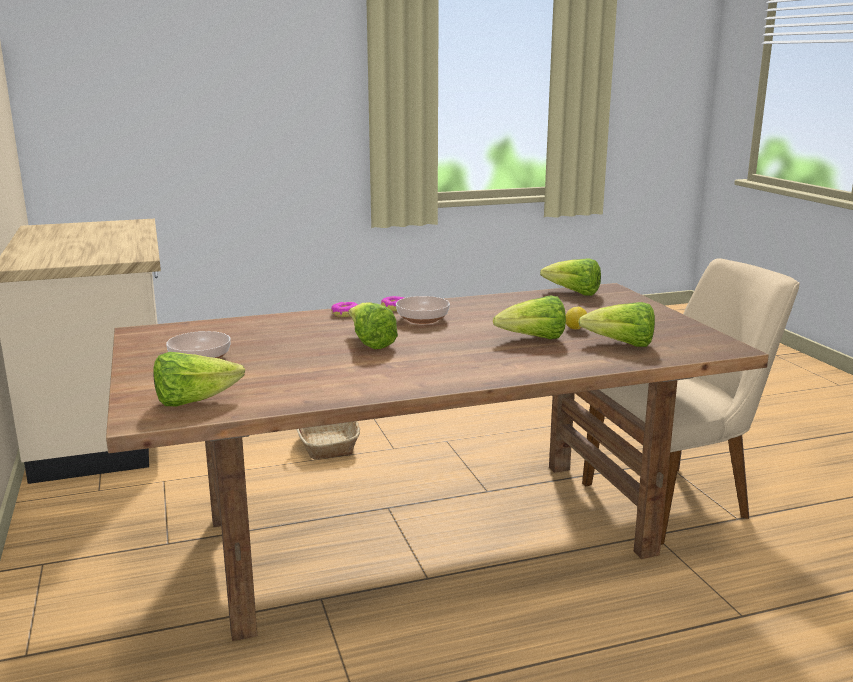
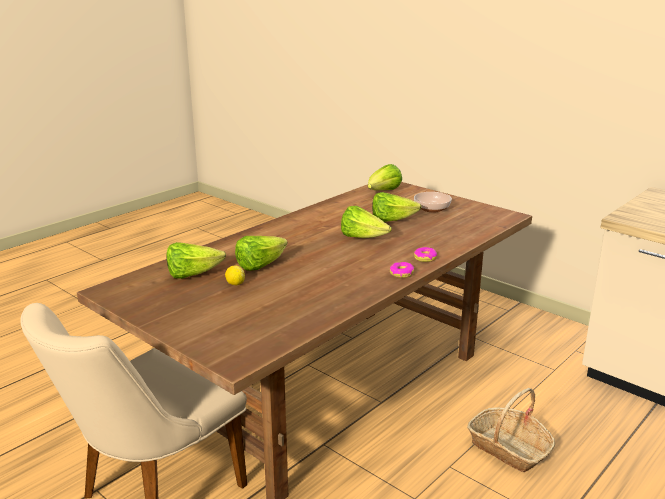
camera: 150 degrees right, 5 degrees up
(421, 319) = (362, 266): bowl -> none
(574, 293) = (269, 340): lettuce -> lettuce (391, 221)

